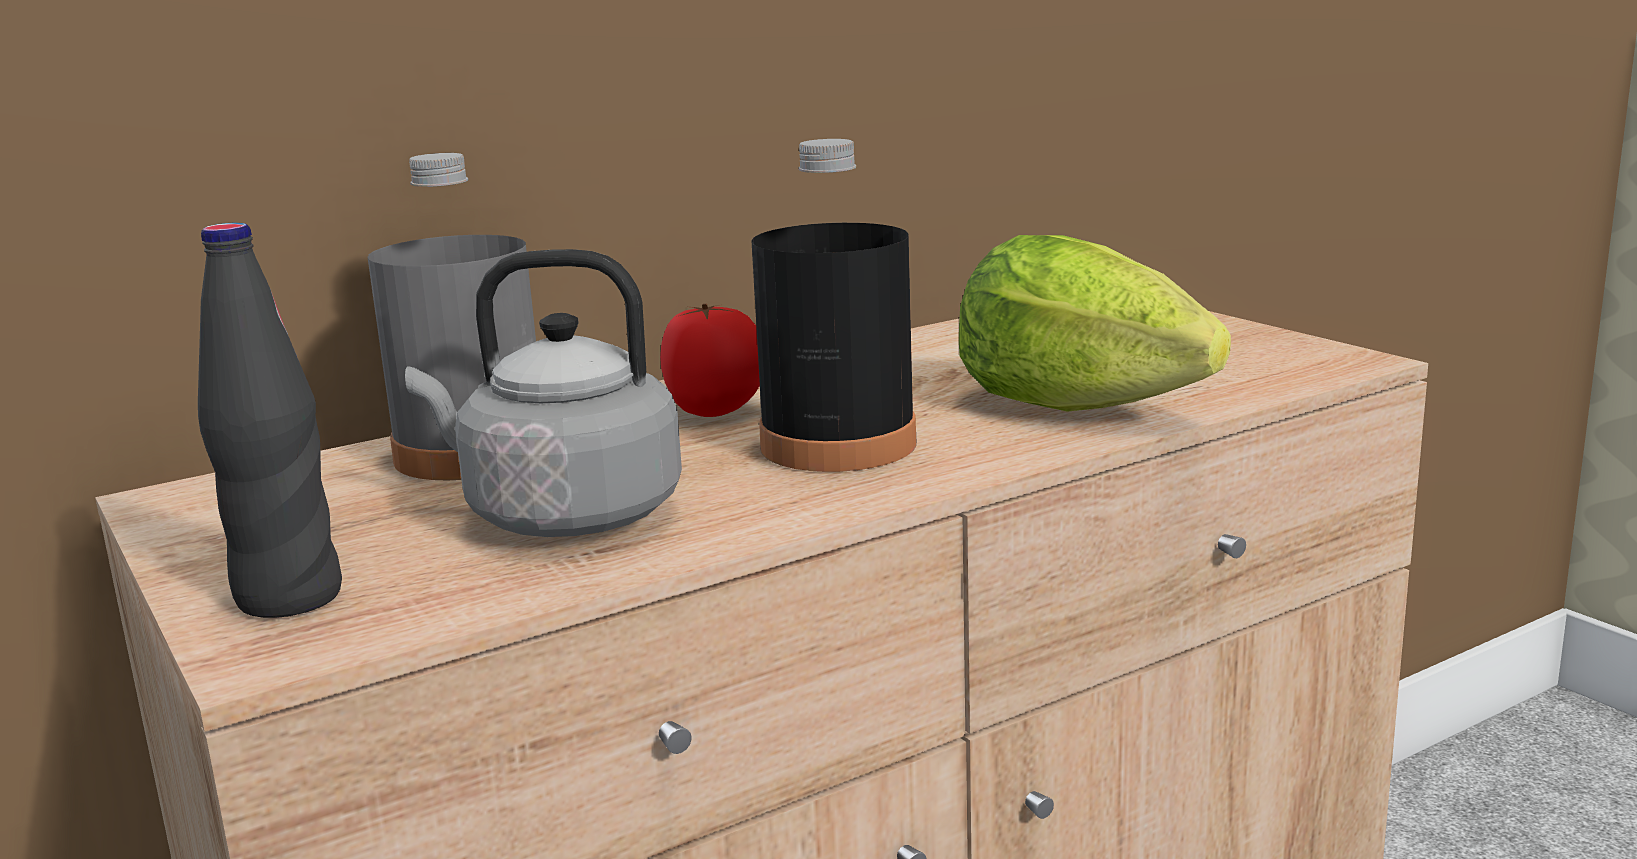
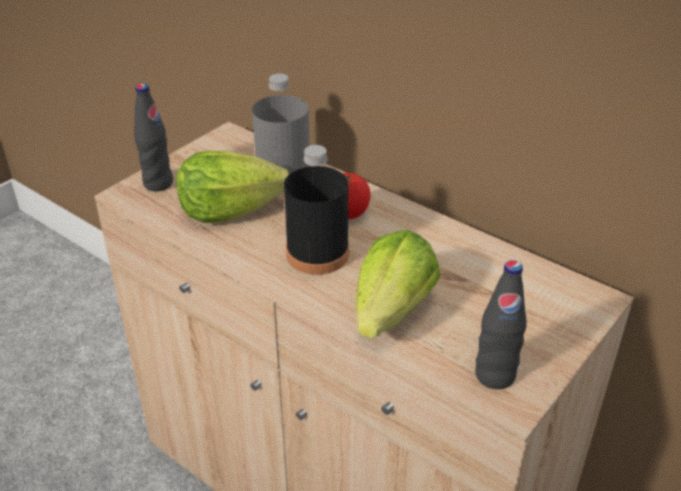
camera: 70 degrees right, 20 degrees up
(563, 516) = (229, 211): grey kettle -> lettuce
(1279, 363) = (495, 375): none -> black bottle

